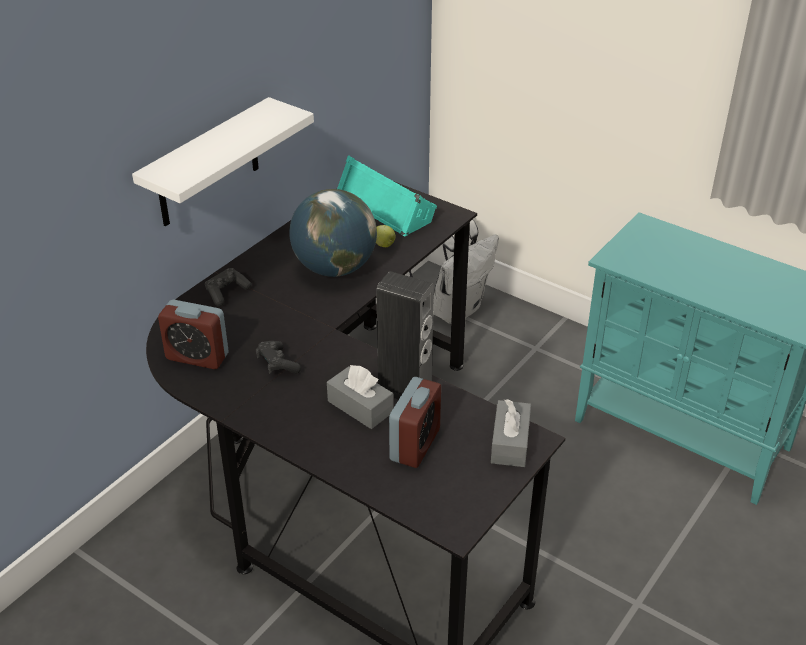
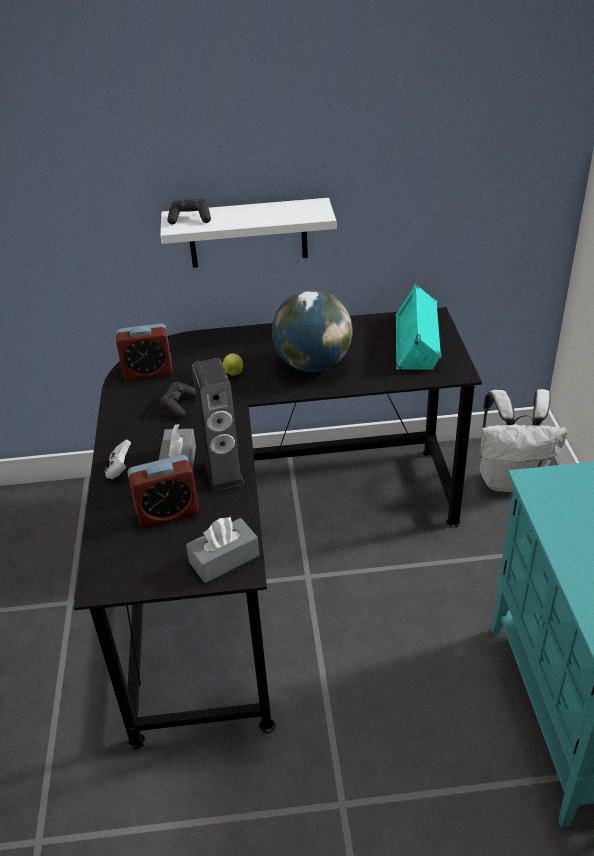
camera: 50 degrees right, 0 degrees up
(197, 357) = (148, 372): alarm clock -> alarm clock turned 75 degrees counterclockwise
(226, 293) = (225, 343): black game controller -> black game controller (190, 219)
(317, 444) = (119, 469): none -> white game controller
(384, 245) = (371, 367): apple -> apple (233, 373)

